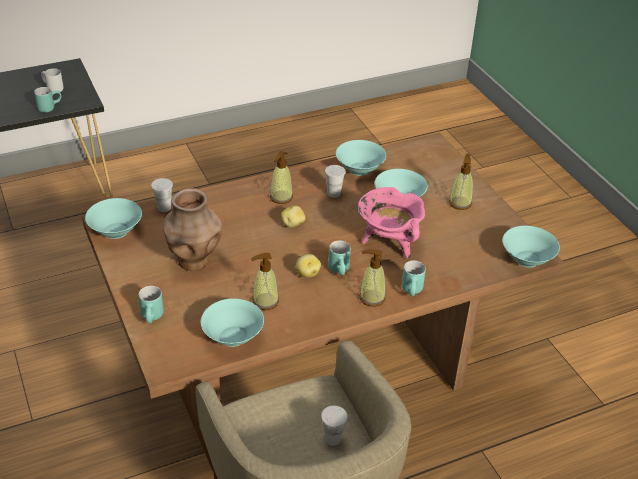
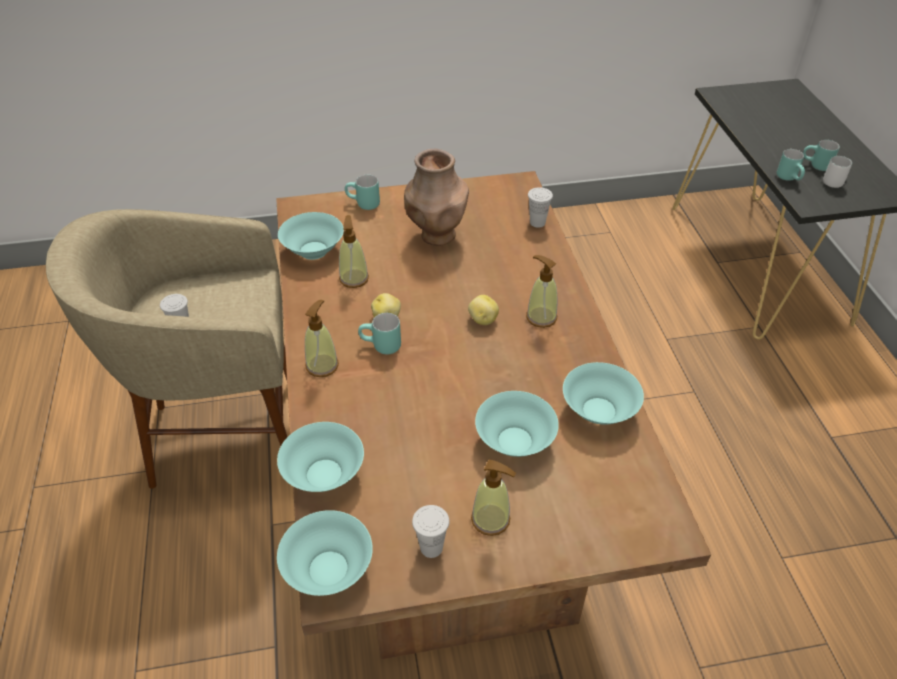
camera: 105 degrees right, 5 degrees up
(115, 231) = (503, 189): turquoise bowl -> turquoise bowl (323, 473)
(334, 194) = (541, 370): white cup -> white cup (431, 547)
(389, 243) = (419, 405): pink cooking pot -> none
(413, 291) = (316, 408): turquoise mug -> turquoise mug (815, 166)

